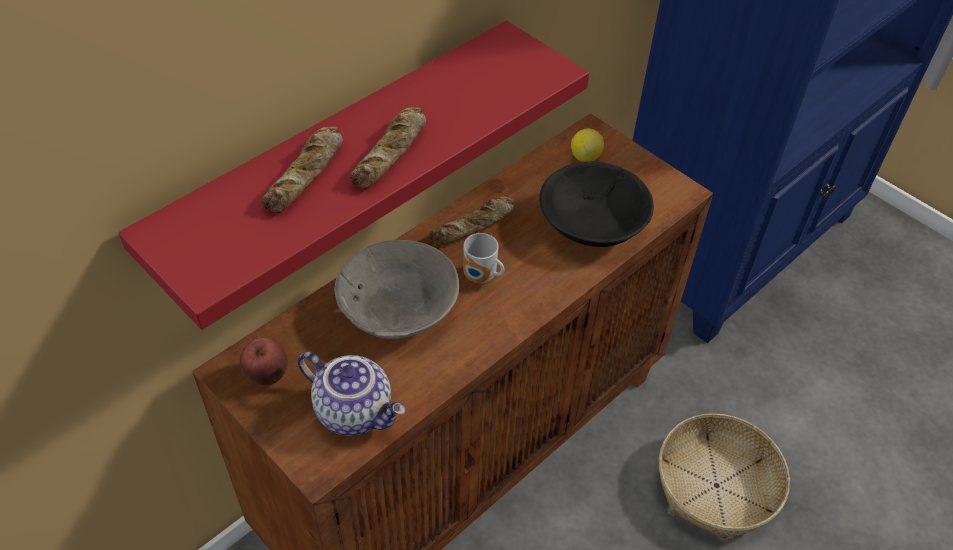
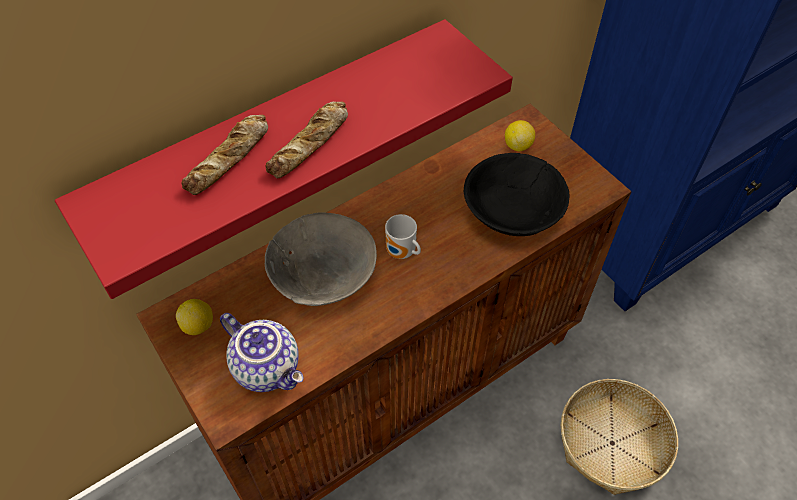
camera: 10 degrees right, 5 degrees up
(267, 375) = (198, 325): apple -> lemon
(474, 226) = (404, 203): bread -> none

